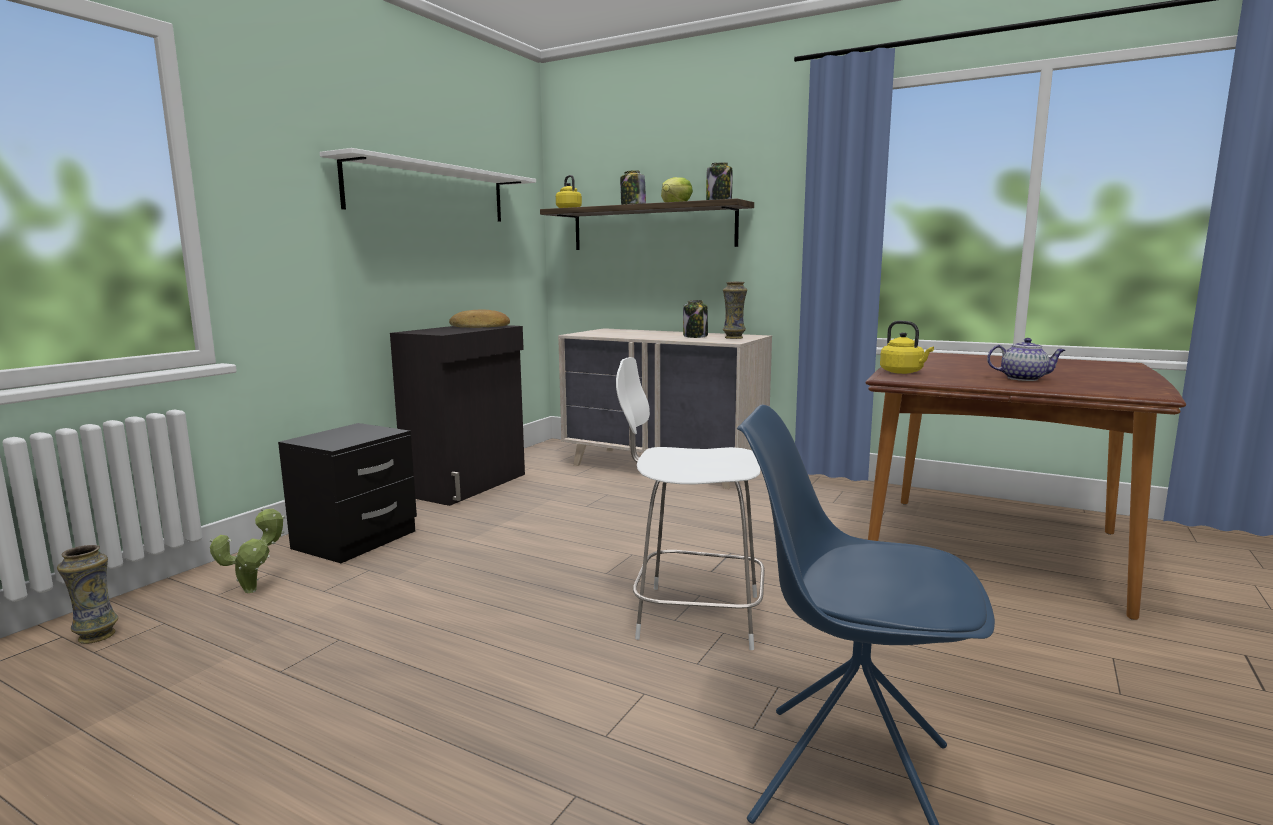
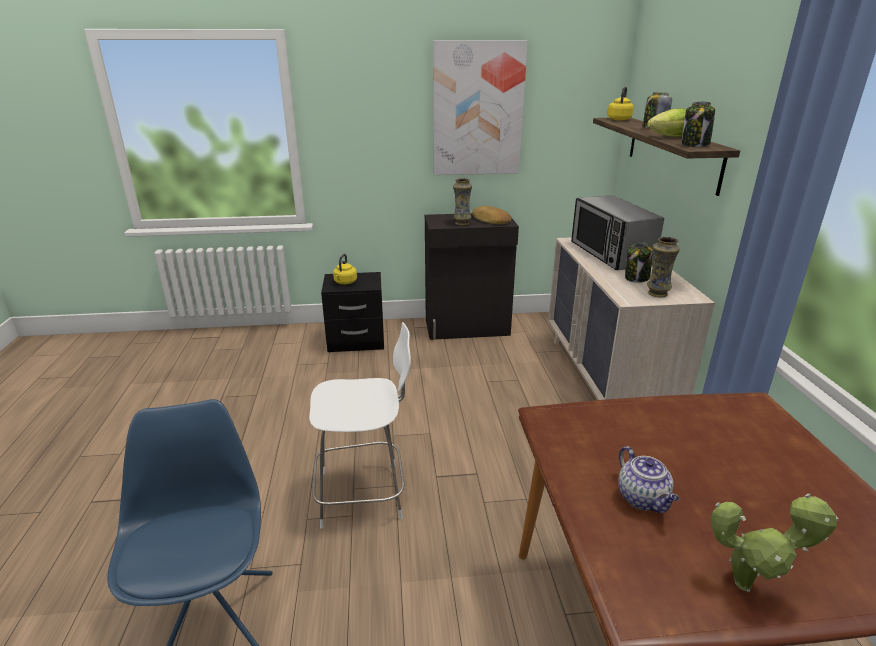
camera: 55 degrees right, 15 degrees up
(96, 636) = (223, 342): vase -> vase (461, 223)
(255, 589) = (285, 348): potted plant -> potted plant (749, 585)
(429, 192) = (477, 110): white shelf -> picture
(633, 333) = (610, 254): none -> microwave
(693, 615) = (364, 494): white chair -> white chair turned 105 degrees clockwise
(903, 372) = (586, 417): yellow kettle -> yellow kettle (345, 282)

